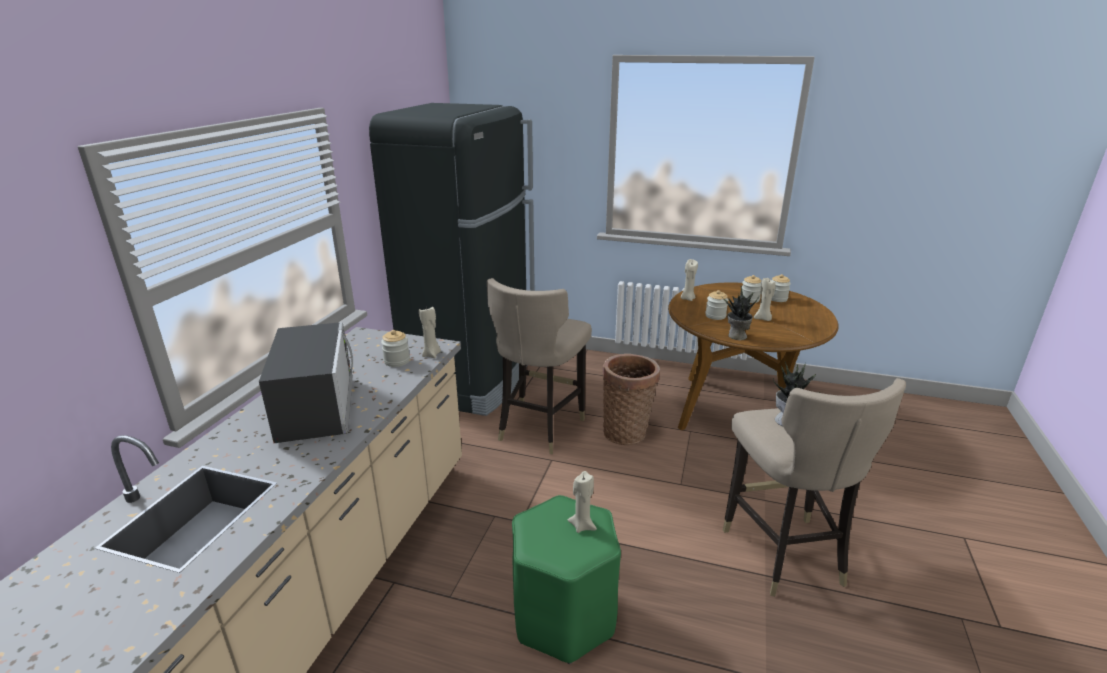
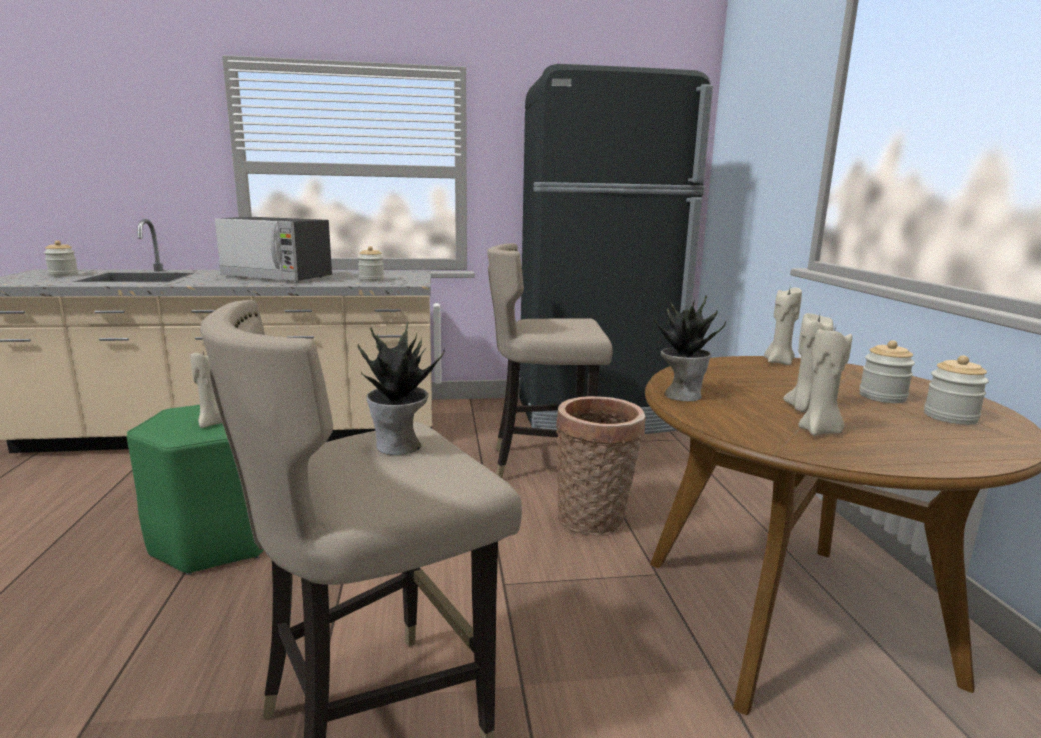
camera: 65 degrees right, 10 degrees down
(316, 408) = (277, 277): microwave -> microwave turned 60 degrees clockwise
(432, 354) = (392, 284): beige candle -> beige candle (819, 432)
(715, 316) = (742, 379): jar -> jar (63, 275)

